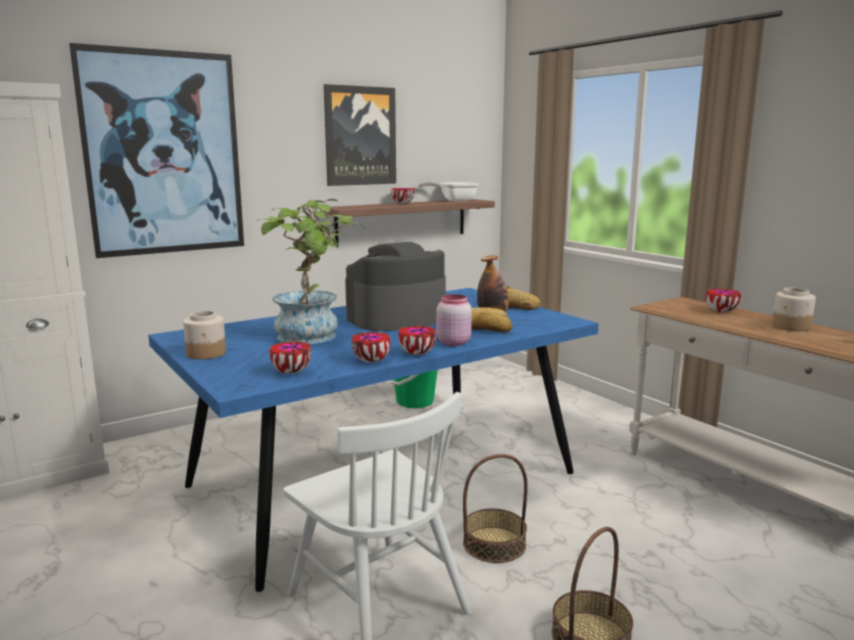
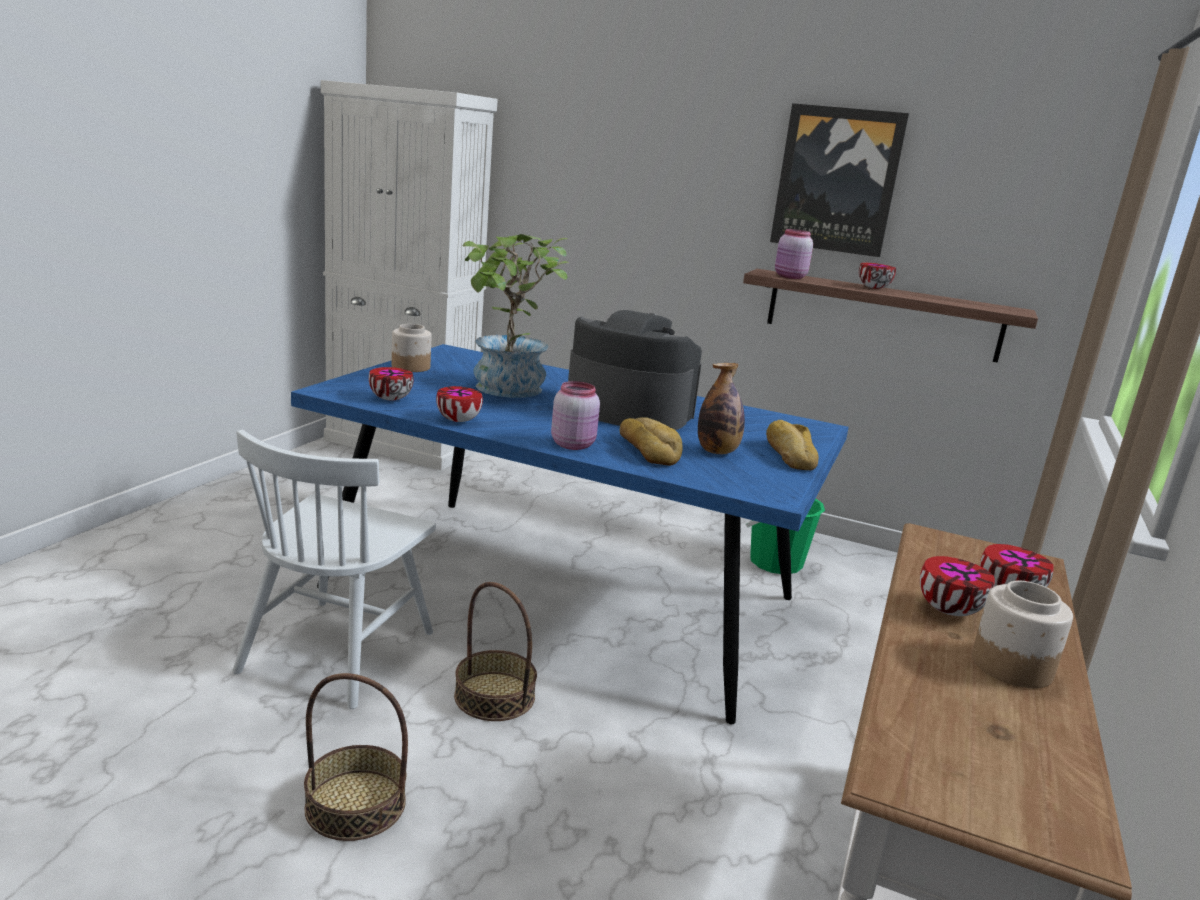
camera: 55 degrees right, 5 degrees up
(164, 154) = (586, 174): picture -> none
(358, 207) = (789, 277): none -> pink jar
(416, 353) = (507, 434): bowl -> bowl (948, 609)
(454, 201) = (973, 303): frying pan -> none

